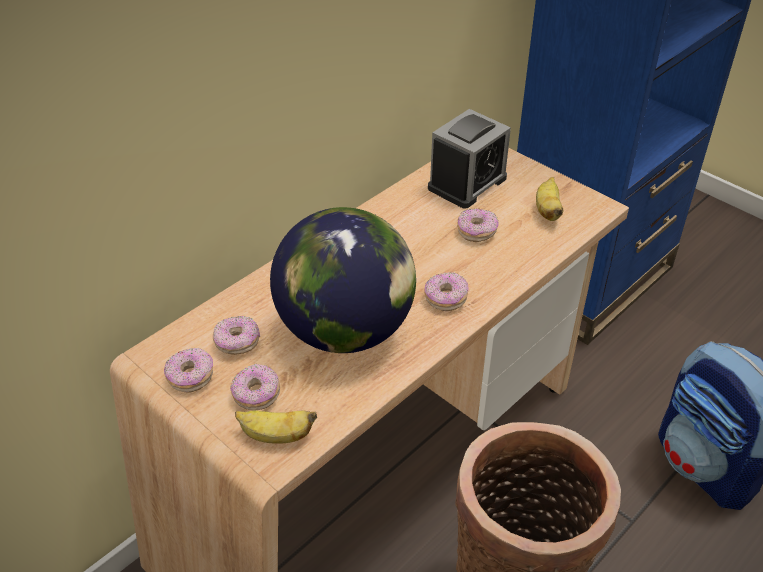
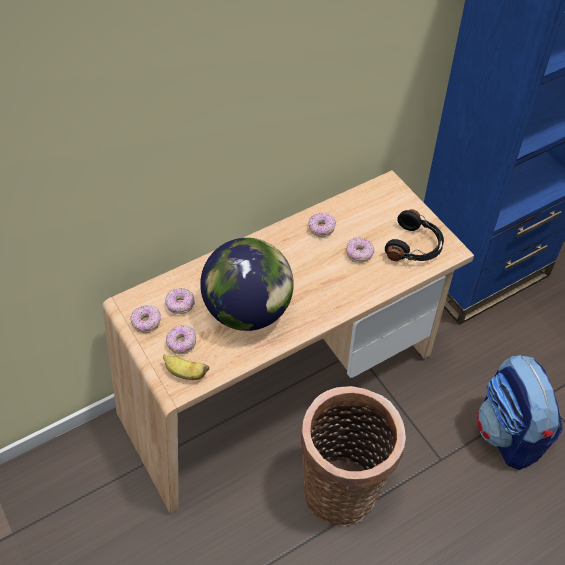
camera: 15 degrees right, 10 degrees up
(445, 299) = (320, 301): donut -> donut (321, 229)
(467, 183) = (368, 213): alarm clock -> none
(547, 211) = (415, 246): banana -> black headphones

